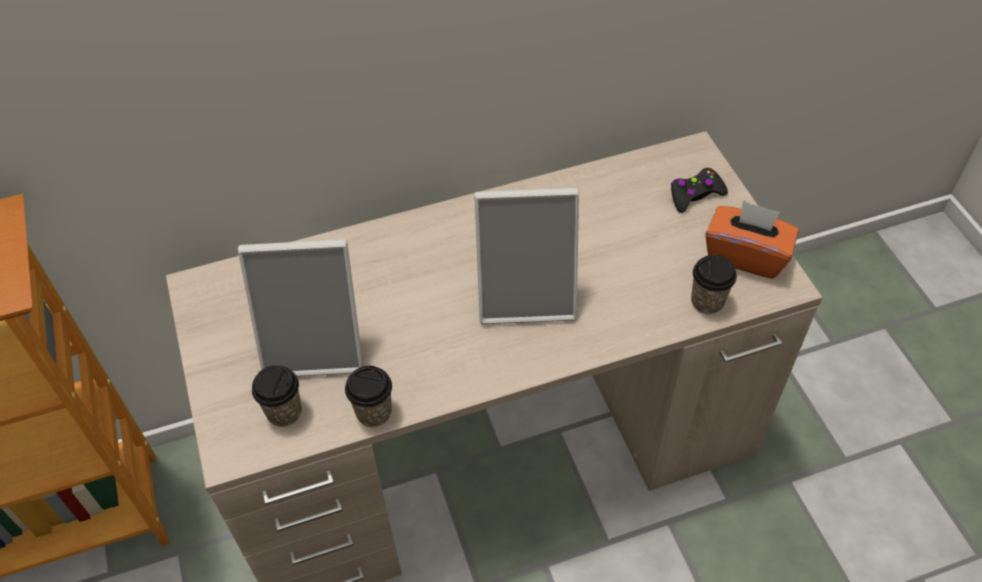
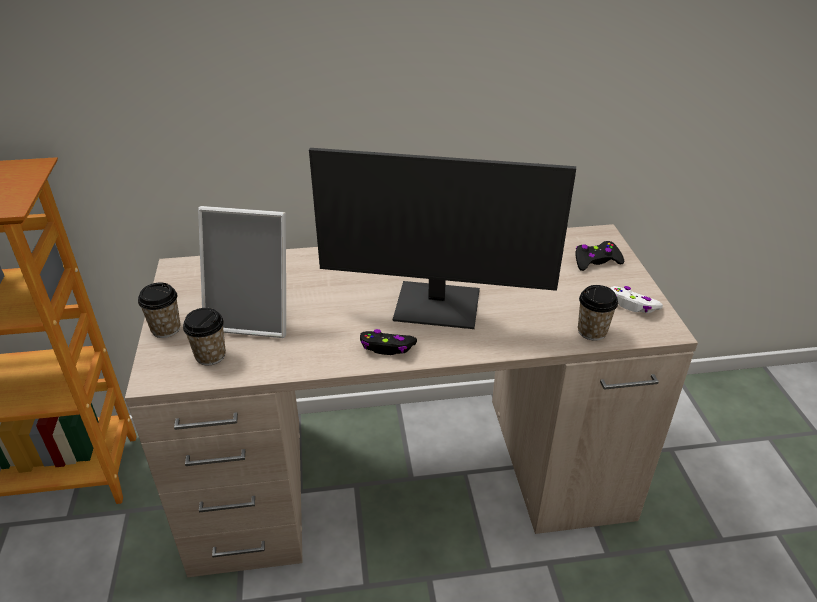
camera: 10 degrees right, 15 degrees down
(374, 412) = (283, 366): cup -> cup (166, 329)
(484, 364) = (387, 347): none -> black game controller
(527, 295) = (437, 307): picture frame -> monitor
(745, 255) = (632, 305): orange tissue box -> white game controller

